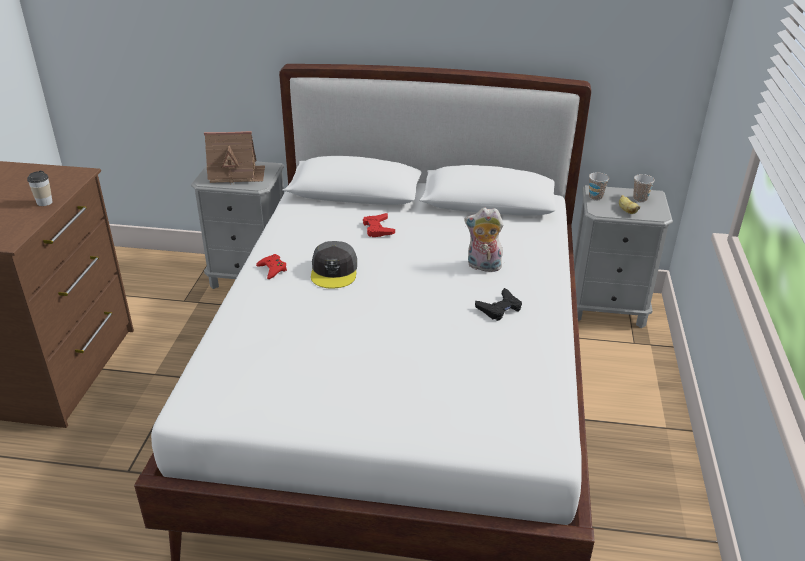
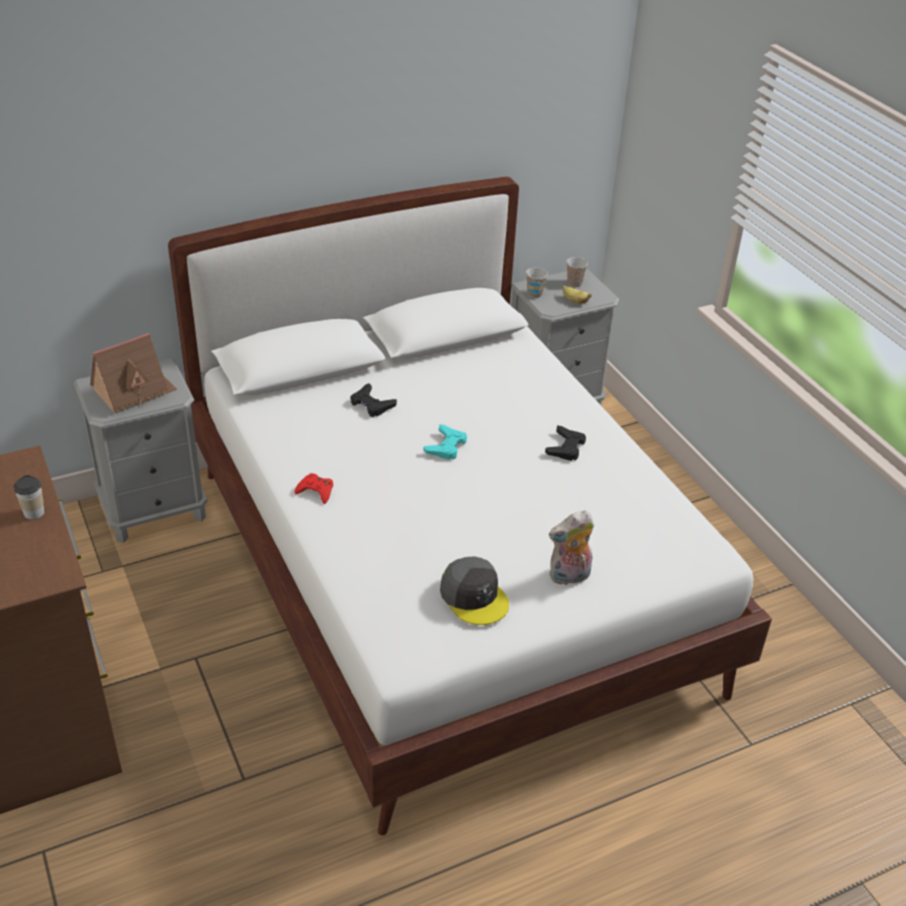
camera: 35 degrees left, 5 degrees up
(334, 271) = (381, 469): grey cap -> grey cap (474, 596)
(378, 229) = (371, 404): red game controller -> black game controller
(400, 273) = (446, 446): none -> turquoise game controller
(483, 267) = (511, 410): plush toy -> plush toy (569, 577)

